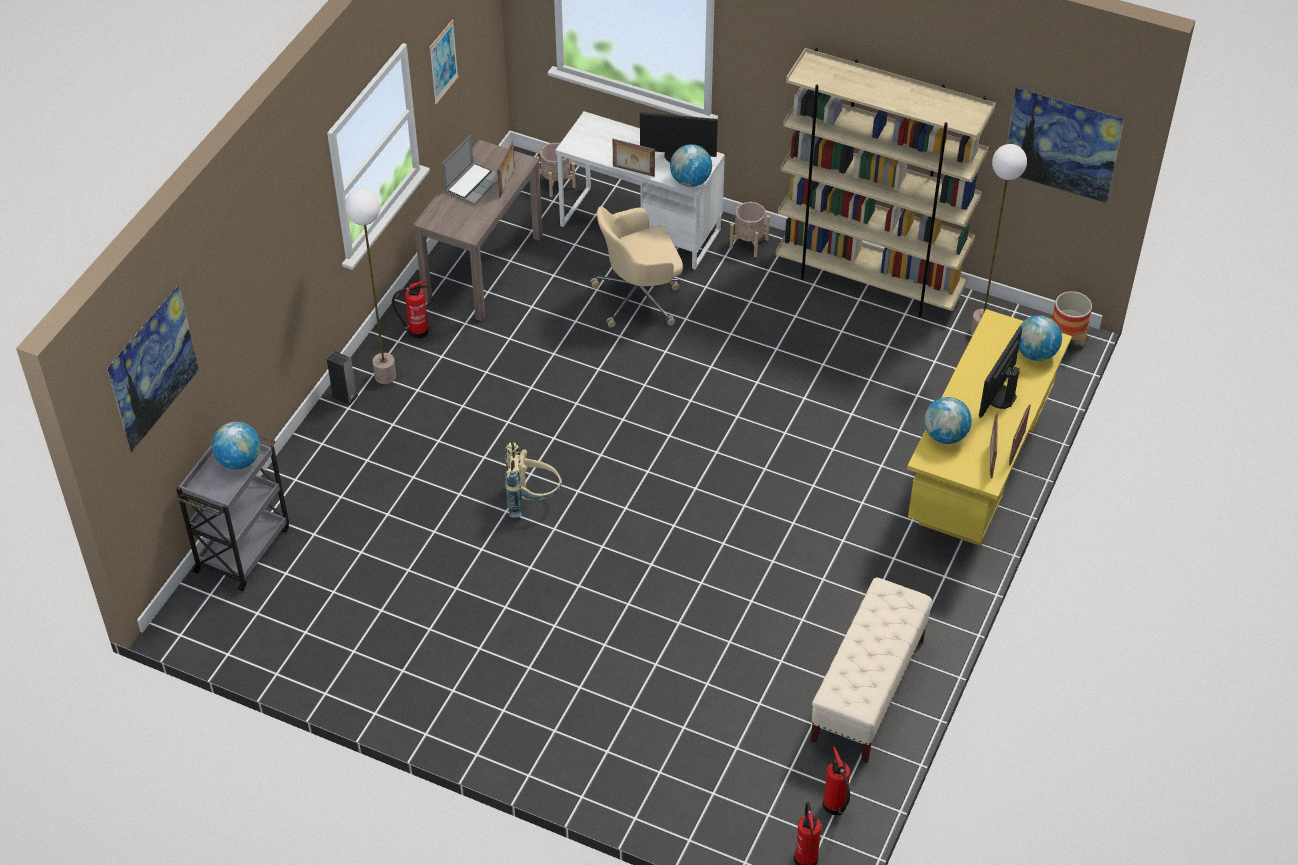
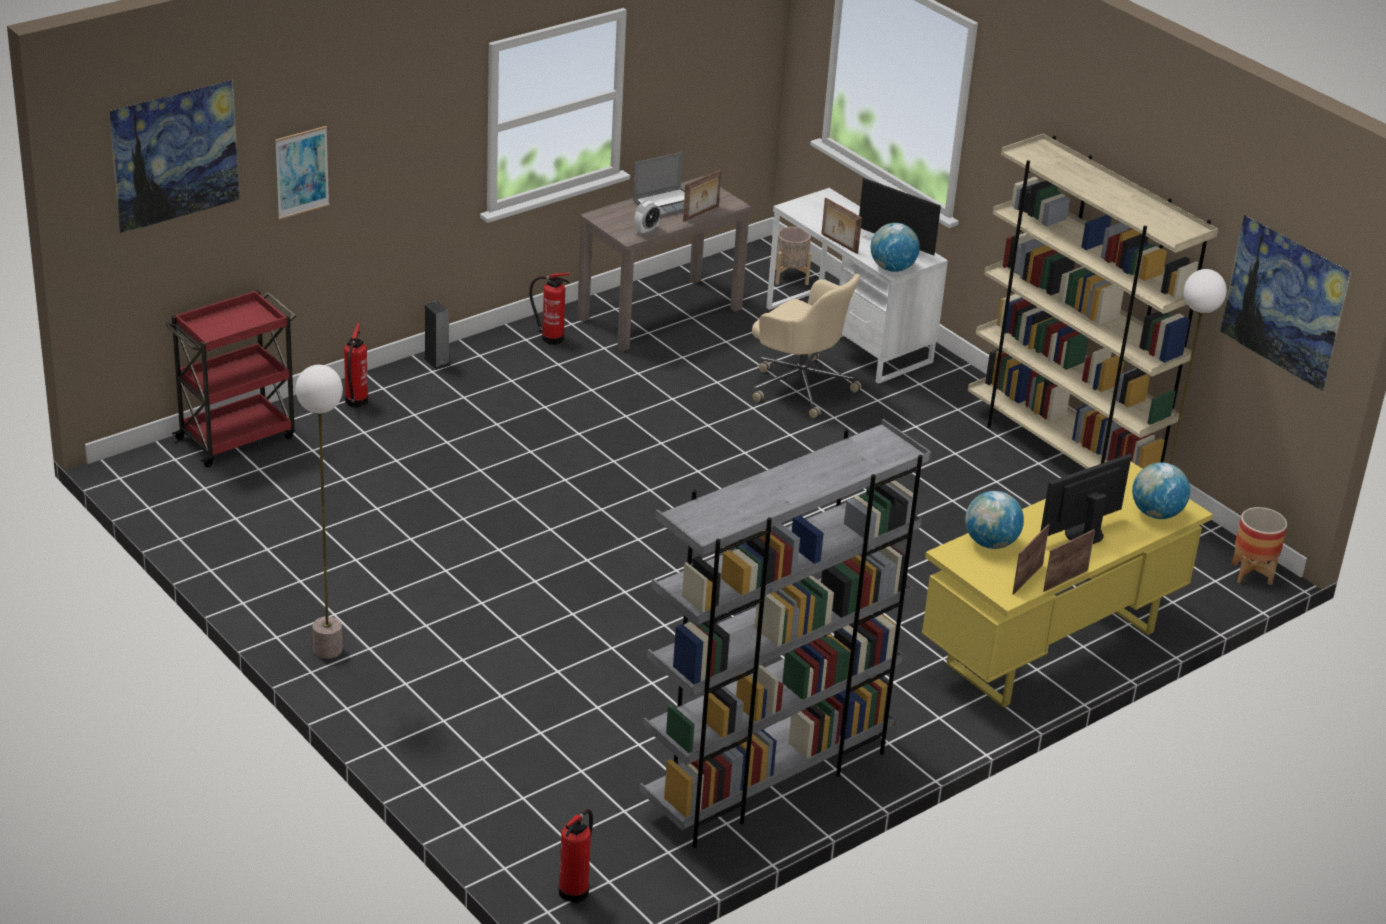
camera: 25 degrees right, 15 degrees down
(239, 460) = (251, 320): globe -> none
(243, 548) = (237, 437): grey cart -> red cart
(385, 376) = (490, 360): floor lamp -> floor lamp (328, 649)
(443, 62) = (680, 66): picture -> picture (302, 172)
(478, 221) = (646, 231): none -> alarm clock
(532, 500) = (549, 500): beige backpack -> none
(639, 297) = (800, 386): beige office chair -> beige office chair turned 150 degrees counterclockwise
(748, 243) = (954, 382): beige planter -> none
(835, 807) = (644, 862): fire extinguisher -> fire extinguisher (355, 402)
(867, 691) = (767, 779): beige bench -> grey bookcase

